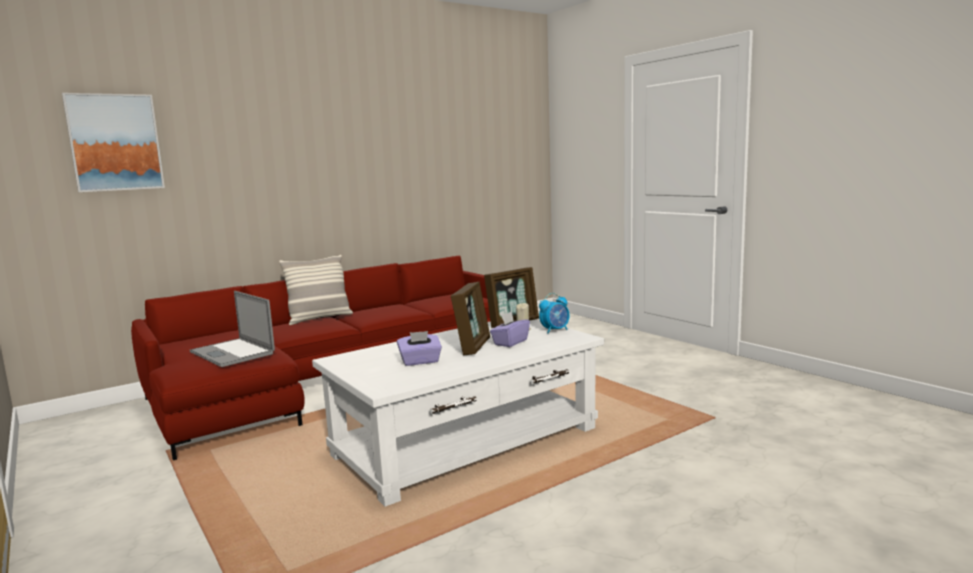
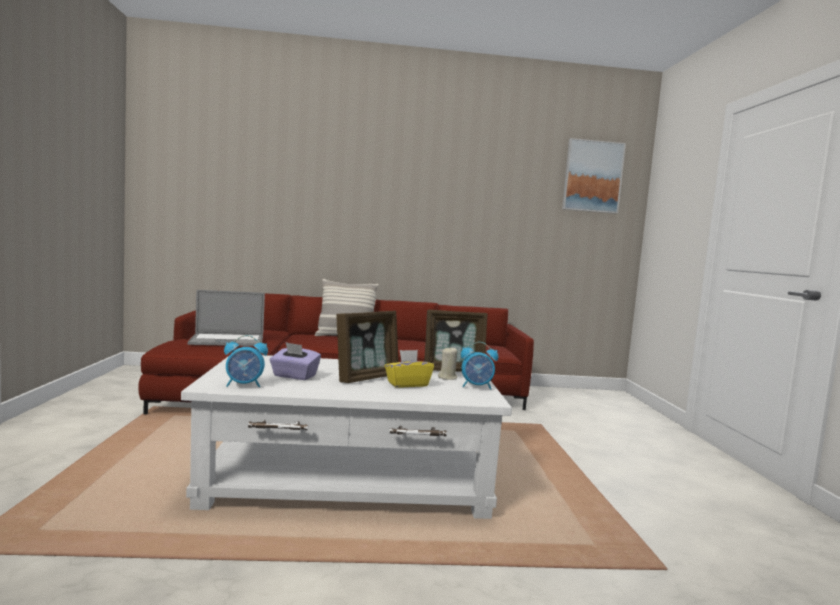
camera: 30 degrees right, 5 degrees down
(115, 142) = (221, 167): picture -> picture (592, 176)
(232, 353) = (227, 341): laptop -> laptop turned 90 degrees counterclockwise
(406, 379) = (244, 385): none -> alarm clock
(510, 342) = (407, 384): purple tissue box -> yellow tissue box

